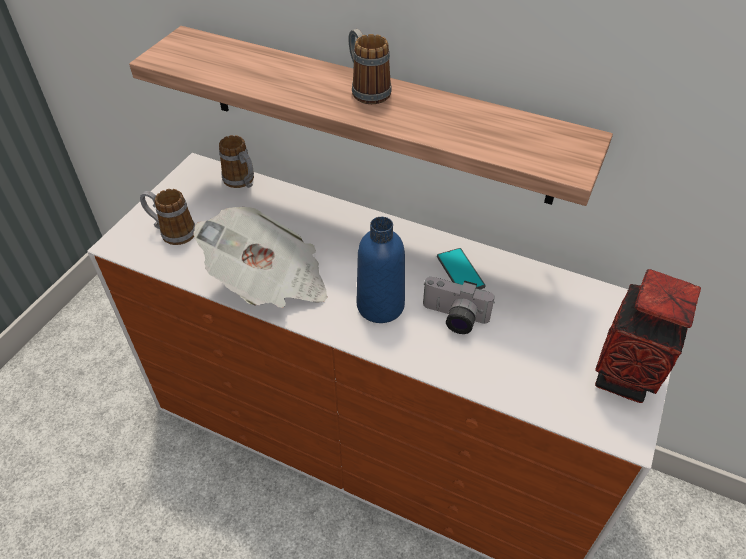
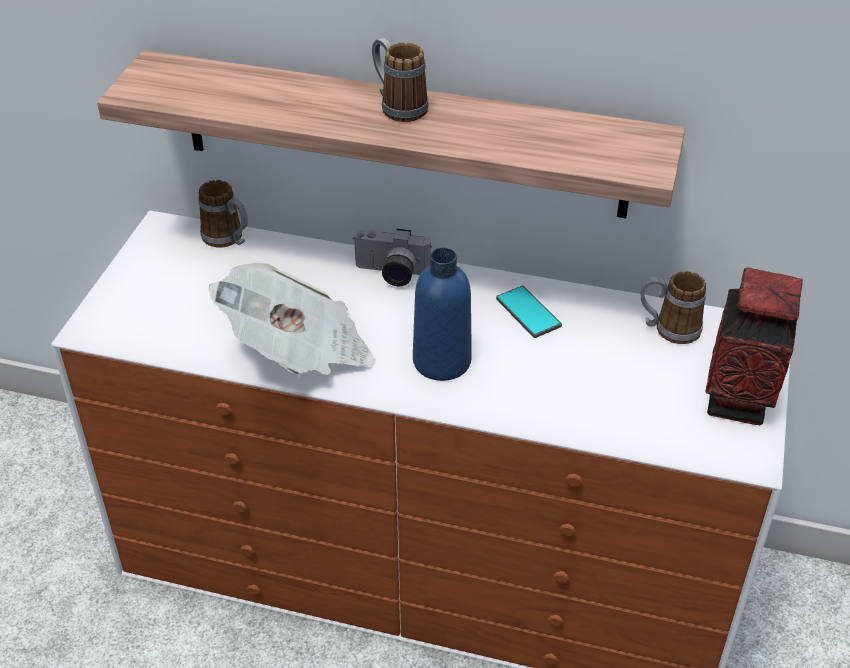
camera: 10 degrees left, 5 degrees down
(172, 232) = (156, 309): mug -> mug (668, 329)
(453, 318) = (532, 365): camera -> camera (391, 274)

